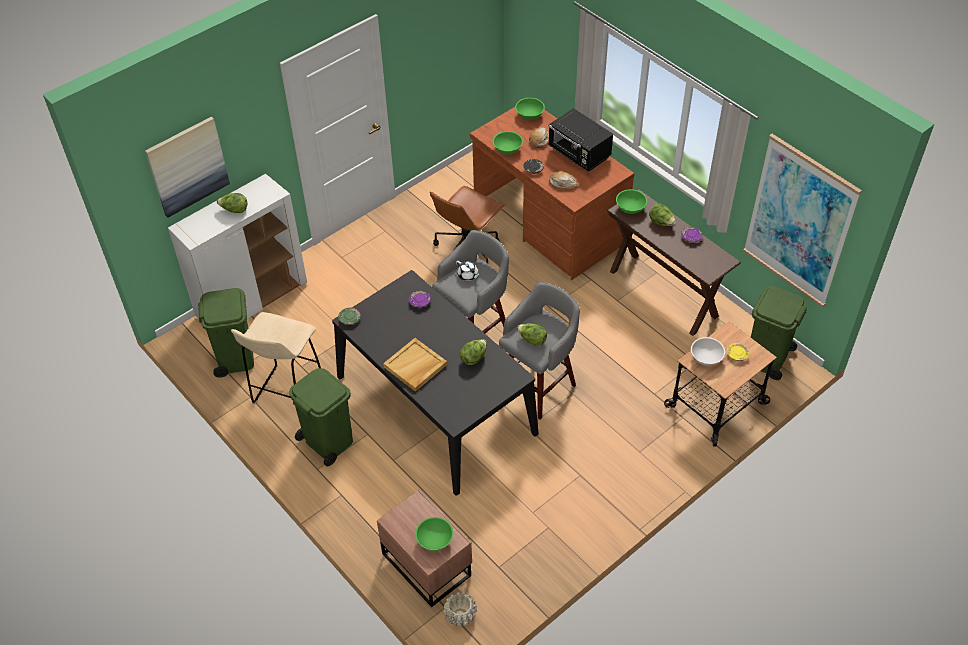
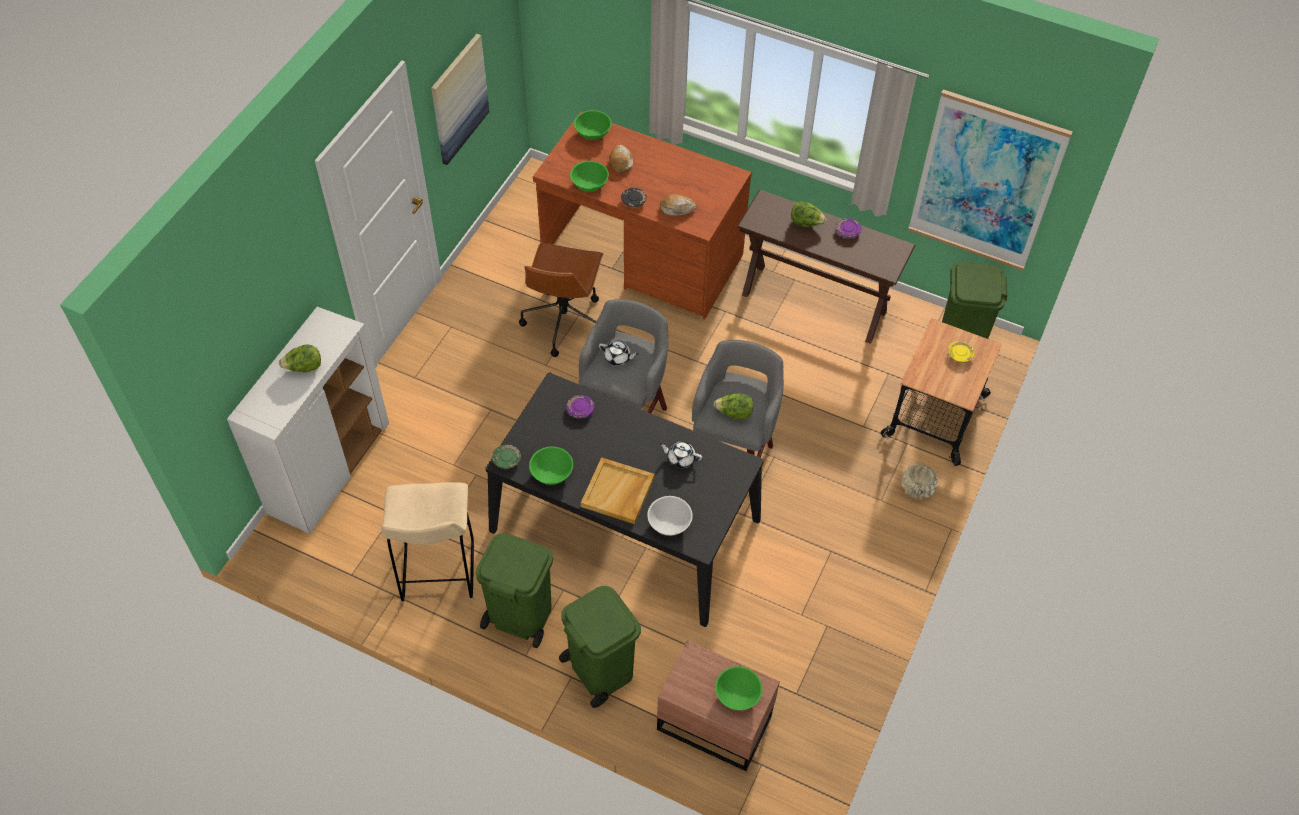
camera: 25 degrees left, 5 degrees up
(187, 166) = (237, 332): picture -> picture (458, 99)
(235, 357) = (347, 550): green trash can -> green trash can (600, 669)
(460, 615) = (782, 767): beige planter -> beige planter (917, 488)
(473, 358) = (680, 458): lettuce -> white teapot
(579, 154) = (677, 166): black microwave -> none
(630, 208) = (763, 215): green bowl -> green bowl (552, 473)
(706, 358) = (930, 370): white bowl -> white bowl (669, 523)

